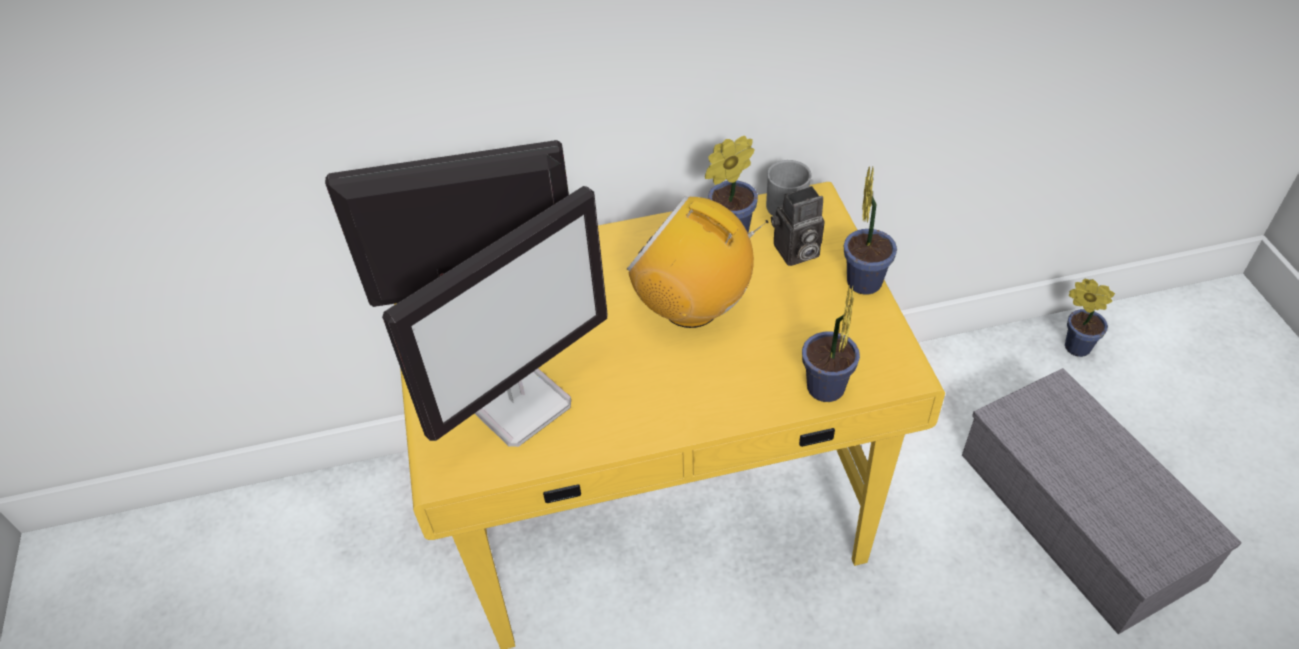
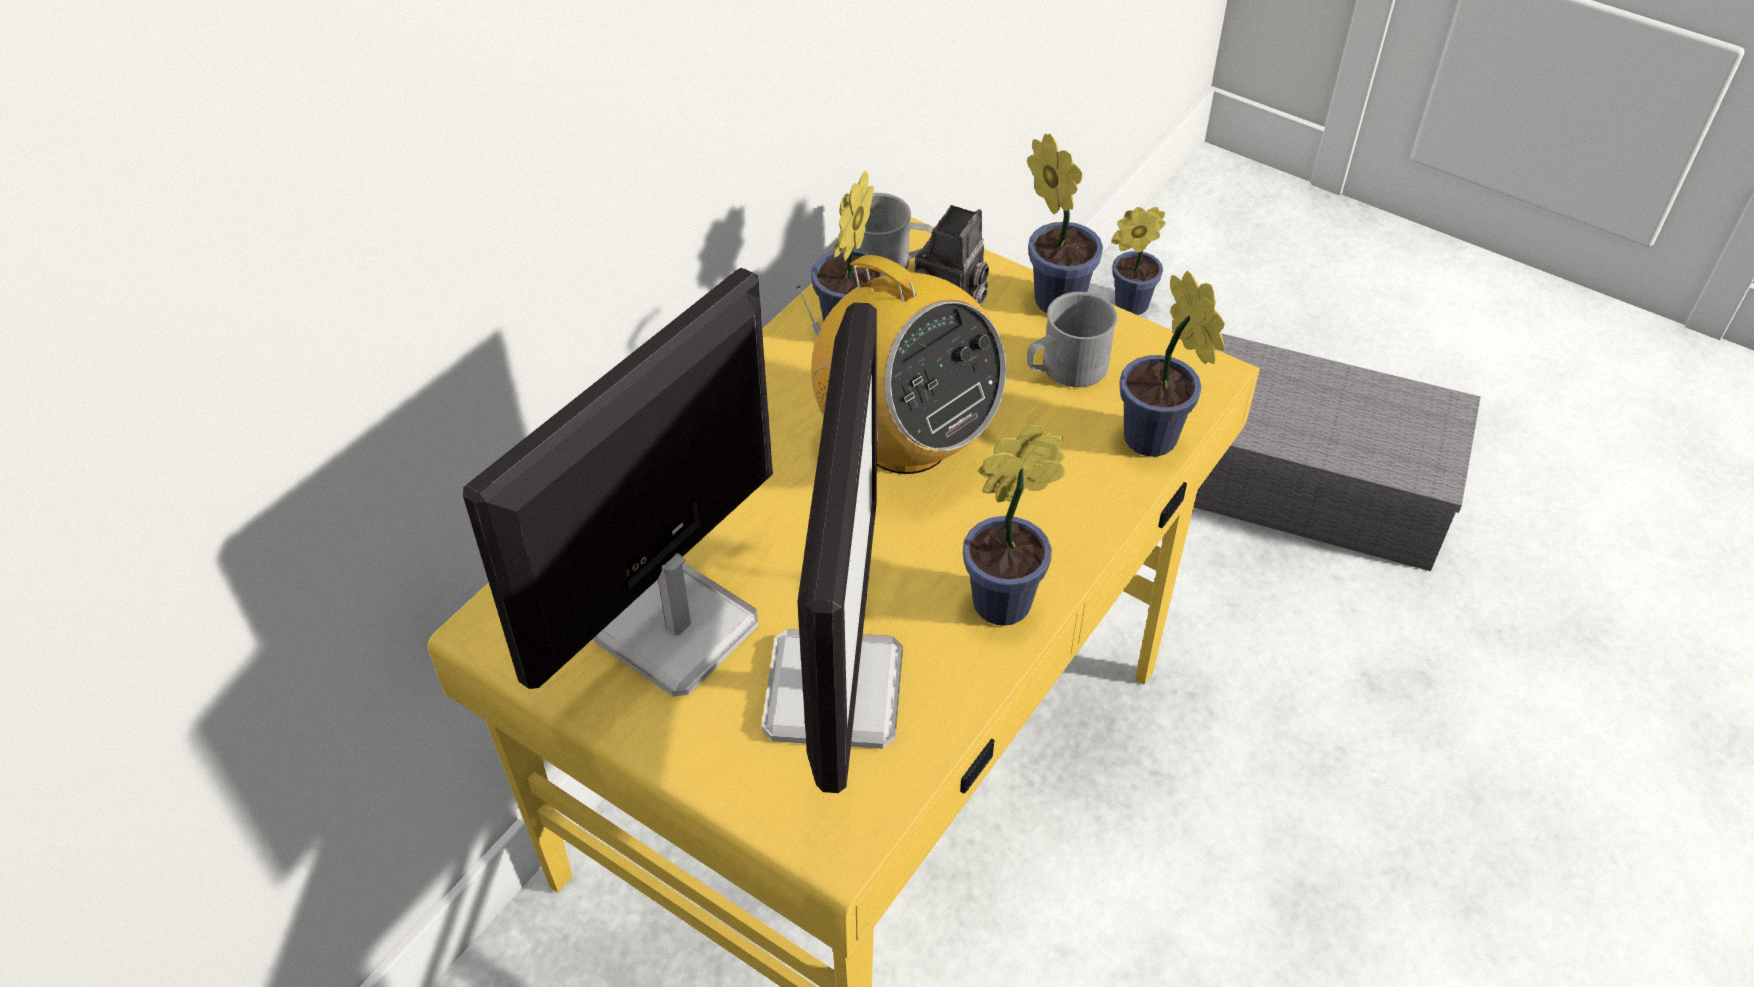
camera: 45 degrees left, 0 degrees up
(649, 420) = (1009, 601): none -> potted plant
(692, 306) = (904, 441): radio -> radio turned 120 degrees counterclockwise
(822, 321) = (1065, 369): none -> grey mug

